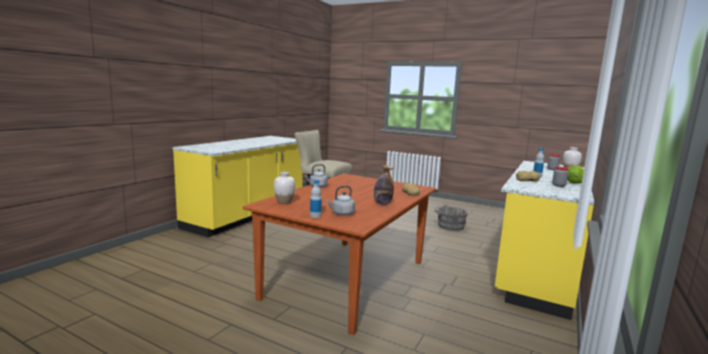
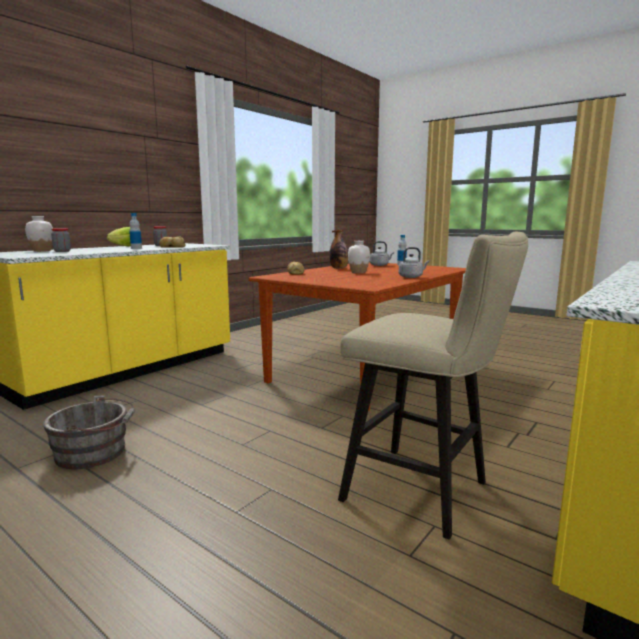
camera: 170 degrees left, 0 degrees up
(284, 202) = (436, 269): white vase -> white vase (358, 272)

